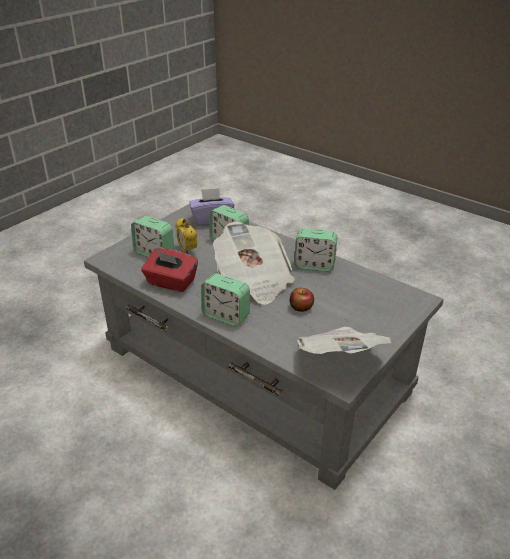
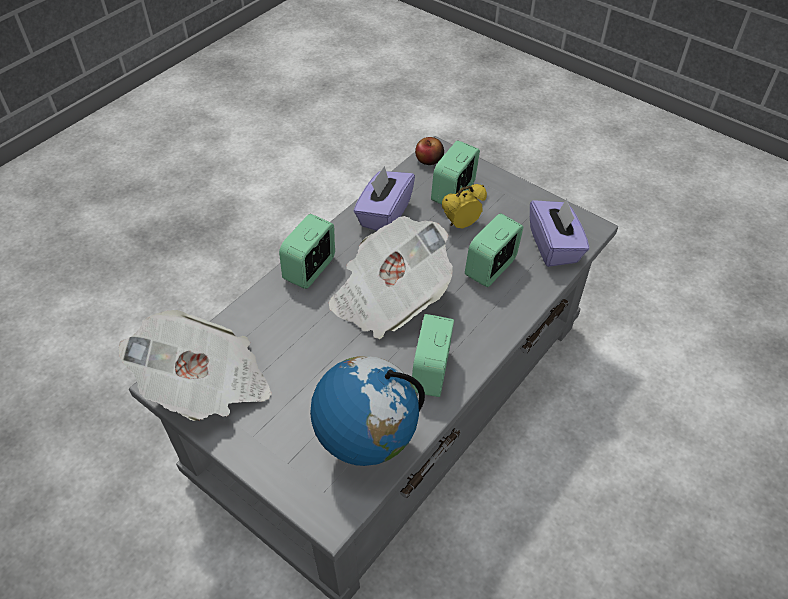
camera: 90 degrees right, 15 degrees up
(171, 282) = (384, 214): red tissue box -> purple tissue box
(301, 307) = (322, 349): apple -> apple (429, 160)
(373, 287) = (366, 449): none -> globe

